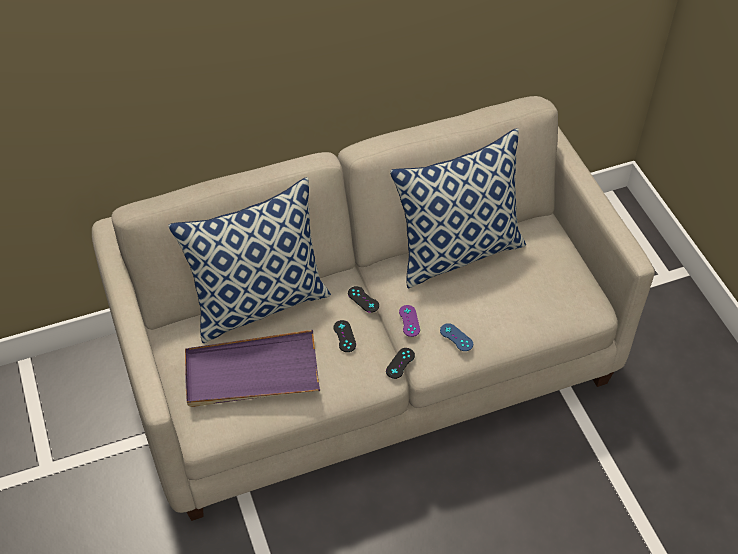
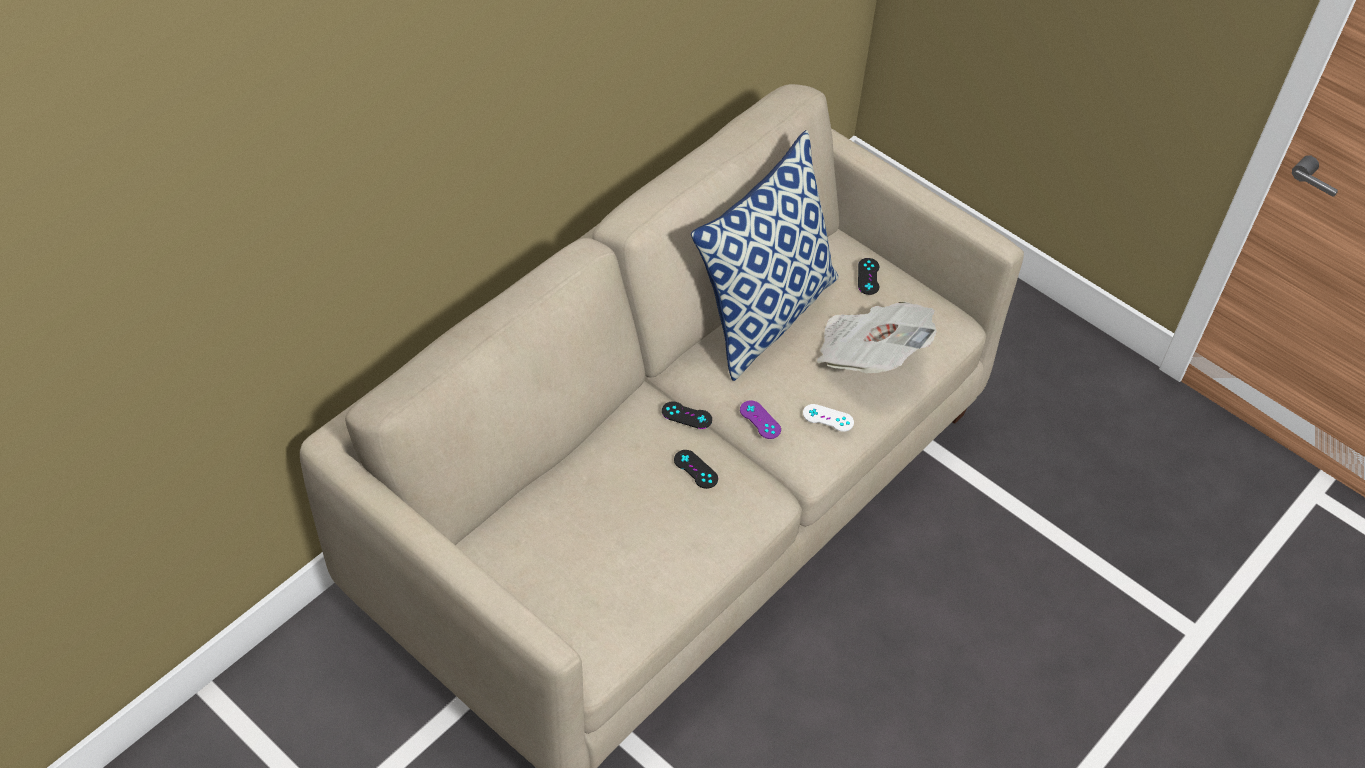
camera: 30 degrees left, 0 degrees up
(251, 373) = (611, 561): purple tray -> none
(259, 302) = (561, 469): pillow -> none
(400, 363) = (779, 476): black game controller -> black game controller (868, 276)
(456, 337) = (828, 418): blue game controller -> white game controller
(513, 306) = (869, 355): none -> newspaper

